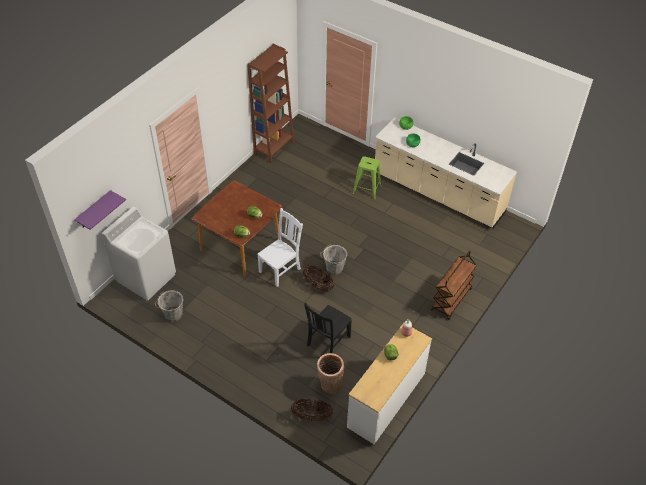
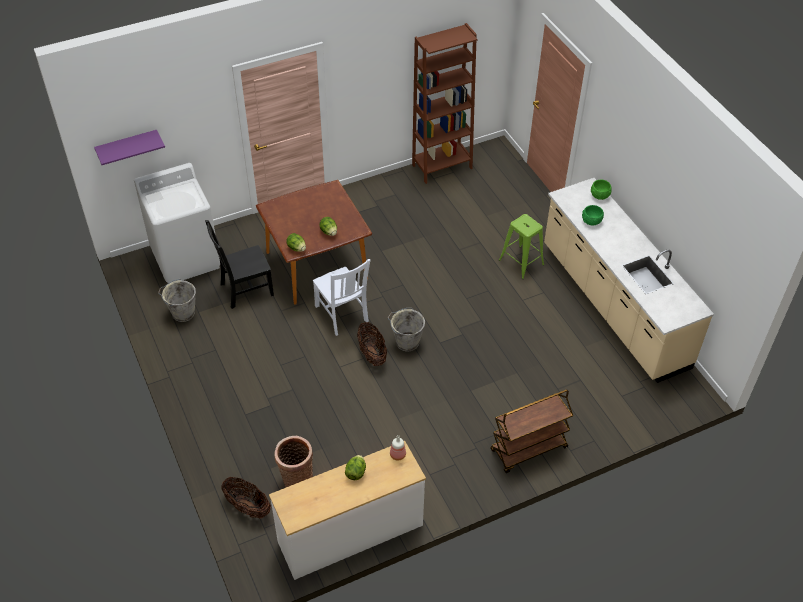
camera: 30 degrees right, 0 degrees up
(281, 269) = (342, 315): white chair -> white chair turned 75 degrees clockwise
(327, 342) = (332, 427): black chair -> black chair (244, 290)

